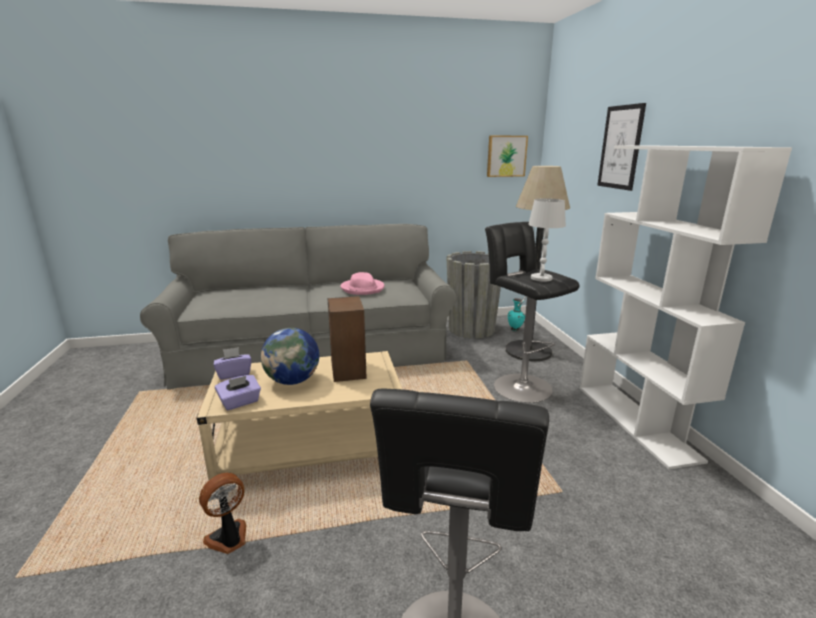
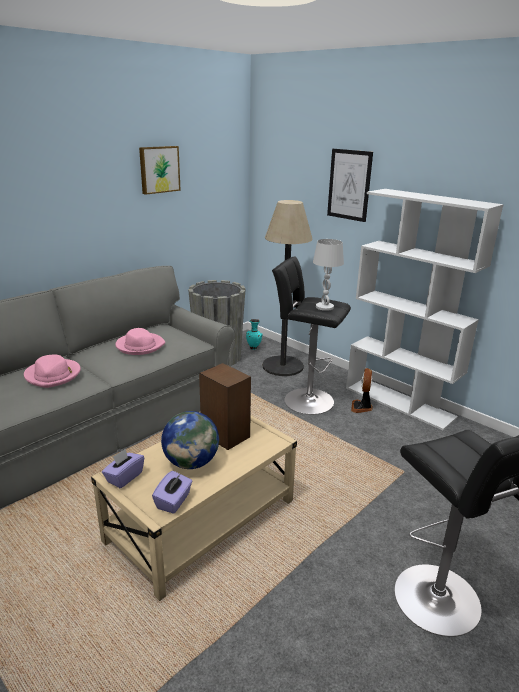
camera: 35 degrees left, 5 degrees up
(229, 539) = (222, 625): fan -> fan (362, 407)
(276, 293) = (53, 375): none -> pink hat
(506, 156) = (223, 184): picture -> picture (159, 169)

